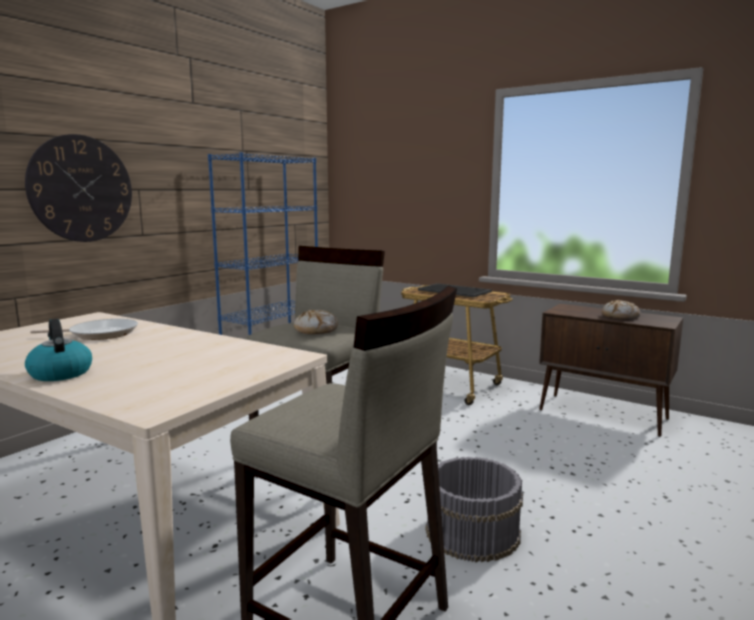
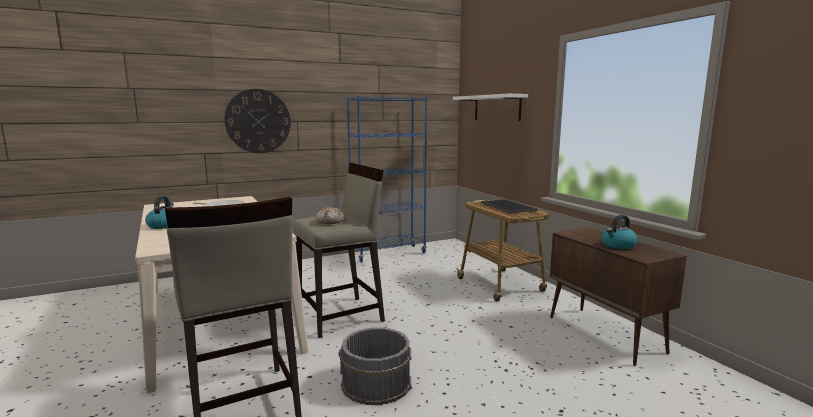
camera: 30 degrees right, 0 degrees up
(398, 173) = (497, 108): none -> white shelf
(620, 316) = (618, 245): bread -> kettle

